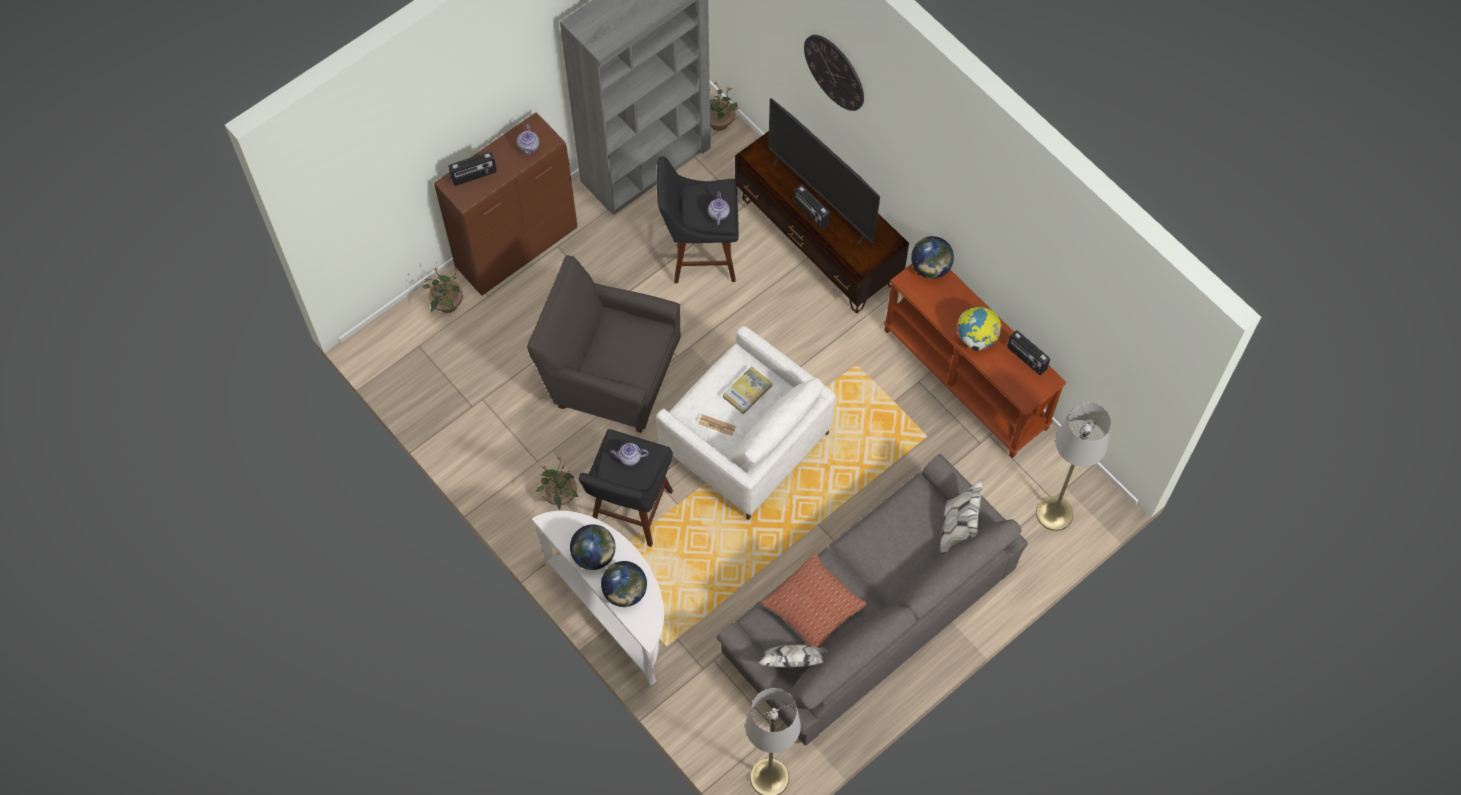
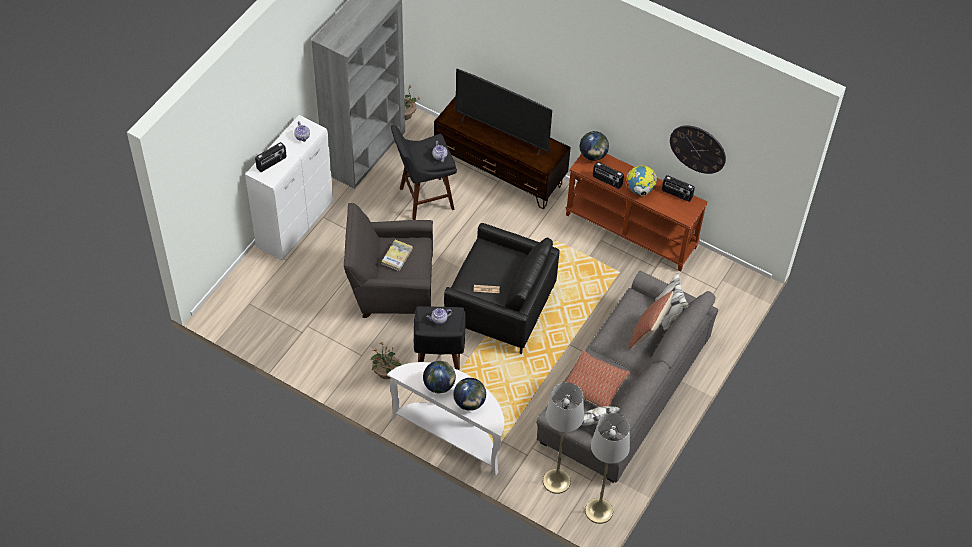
camera: 20 degrees left, 10 degrees down
(447, 304) = (259, 272): potted plant -> none
(517, 248) = (295, 225): brown cabinet -> white cabinet
(745, 443) = (500, 307): white armchair -> black armchair
(747, 391) = (498, 263): book -> book (397, 256)
(811, 213) = (498, 144): radio -> radio (607, 181)
(834, 72) = (499, 36): wall clock -> wall clock (698, 149)
(916, 551) = (647, 334): none -> pillow
(1054, 513) = (721, 297): grey floor lamp -> grey floor lamp (556, 481)

